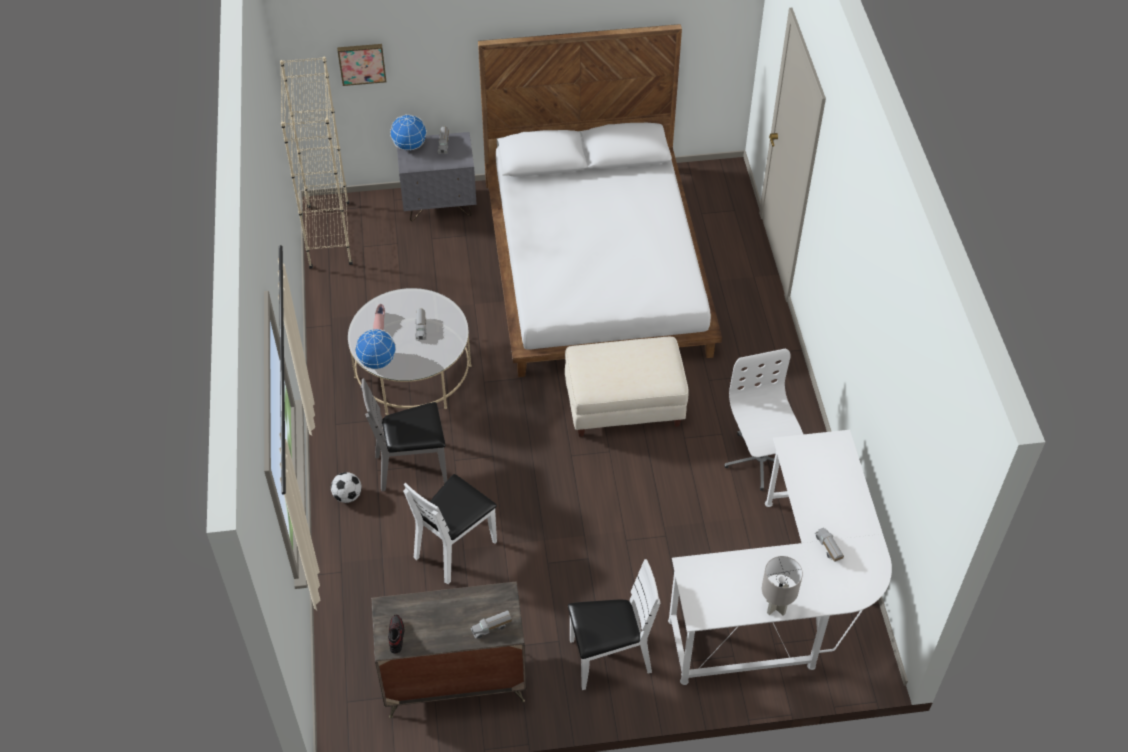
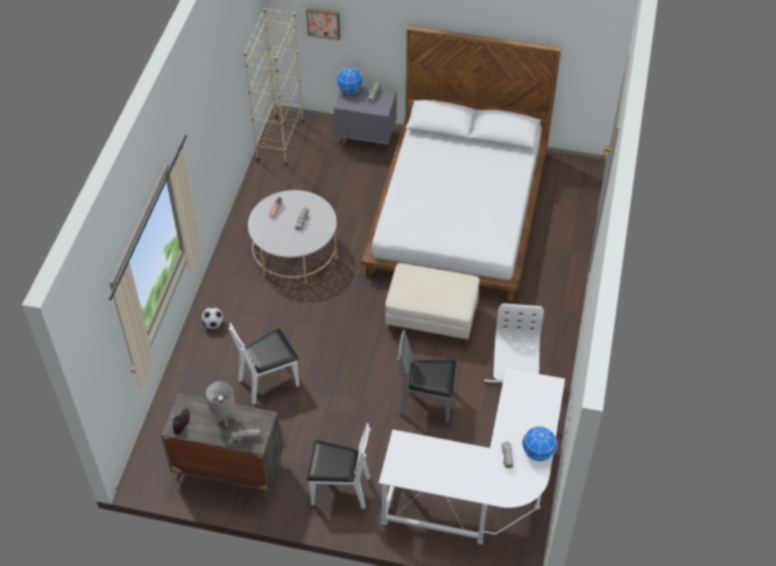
camera: 20 degrees right, 0 degrees up
(377, 361) = (262, 236): globe -> globe (538, 452)
(412, 467) = (265, 317): grey chair -> grey chair (426, 403)
(775, 607) = (448, 486): grey table lamp -> grey table lamp (224, 419)

